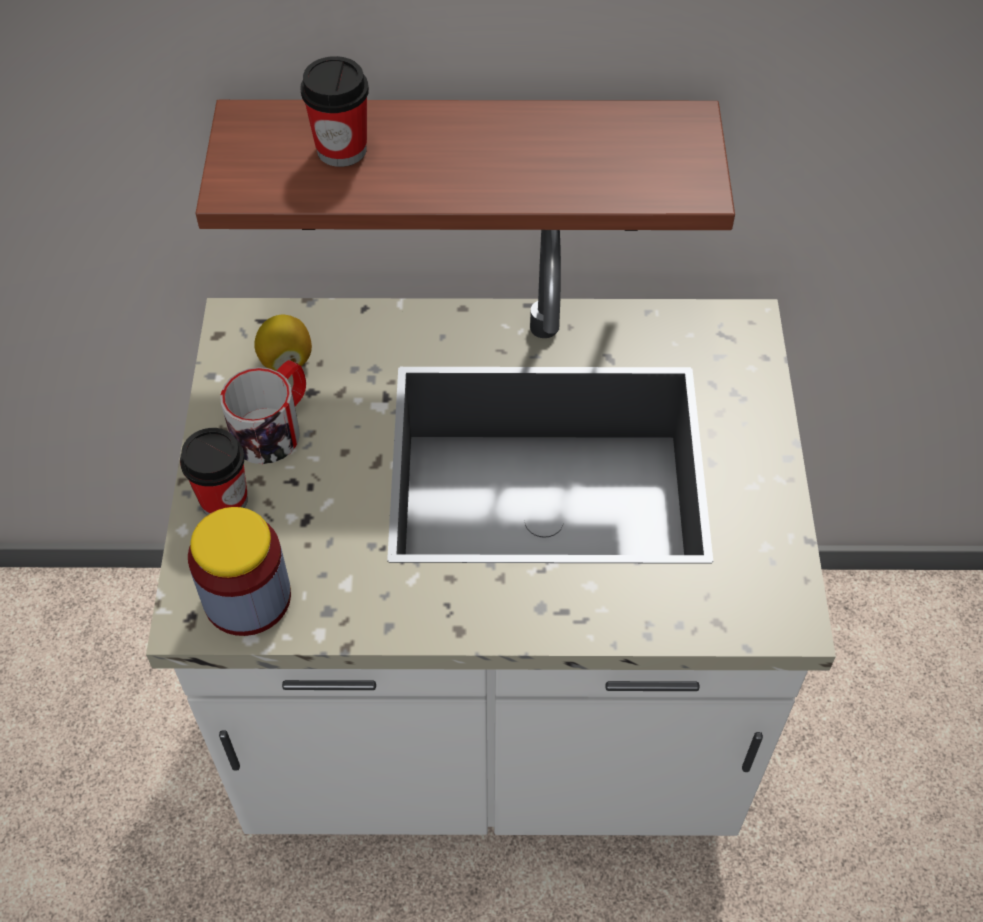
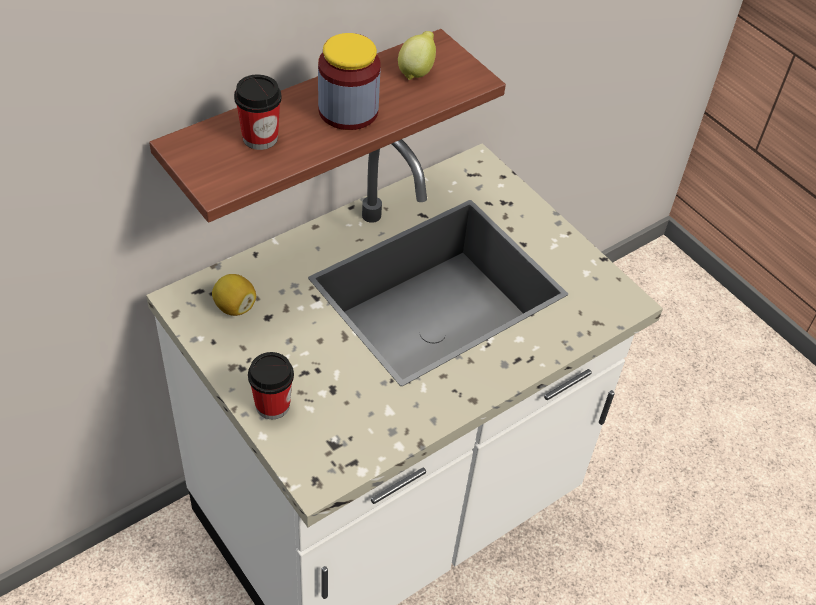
camera: 40 degrees left, 5 degrees down
(247, 598) = (339, 450): jar -> jar (348, 111)
(274, 427) = (264, 348): mug -> none
(624, 146) = (417, 71): none -> lemon

